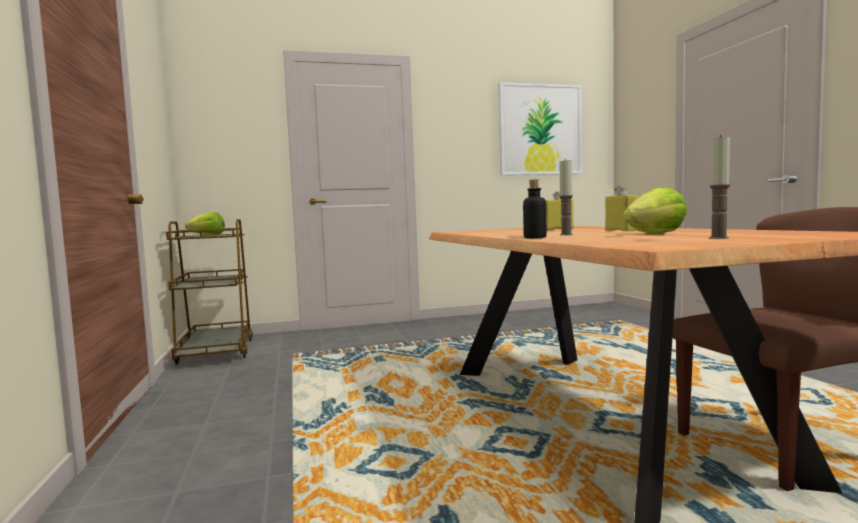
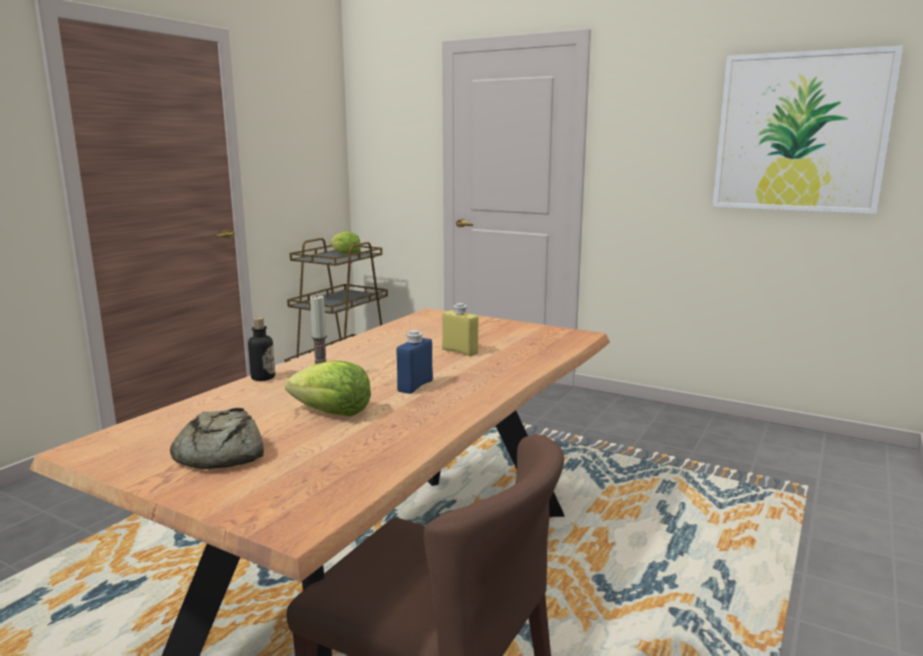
camera: 45 degrees right, 10 degrees up
(620, 230) = (415, 386): yellow bottle -> blue bottle
(718, 238) = (219, 453): candle -> bread

